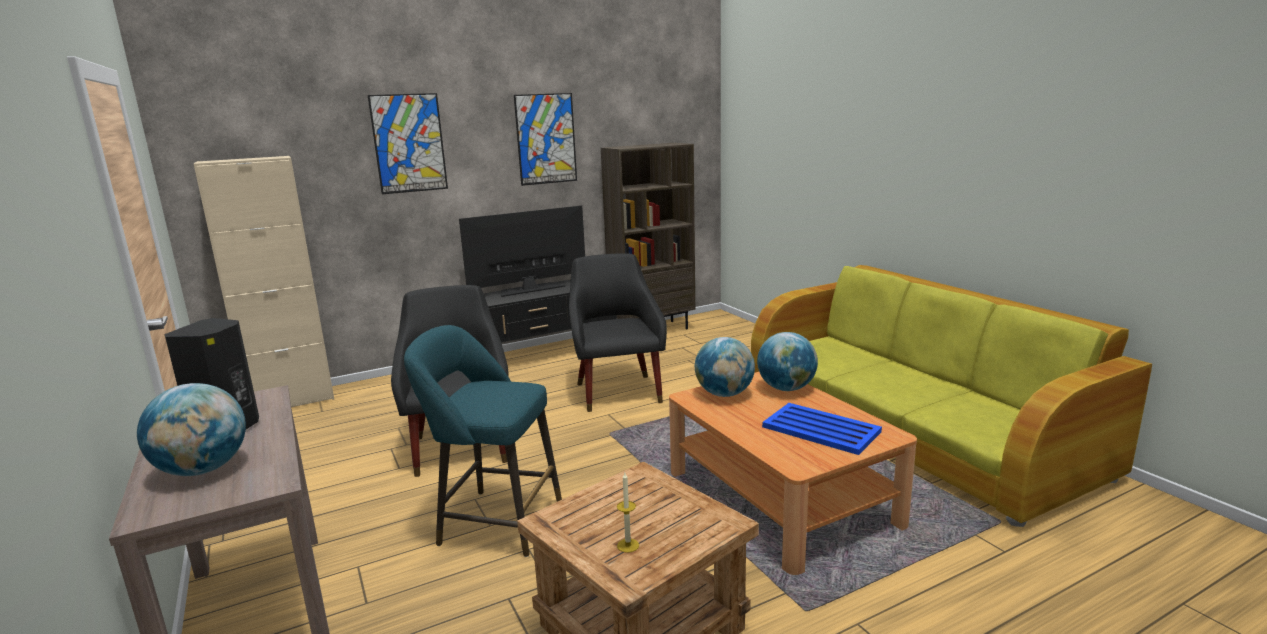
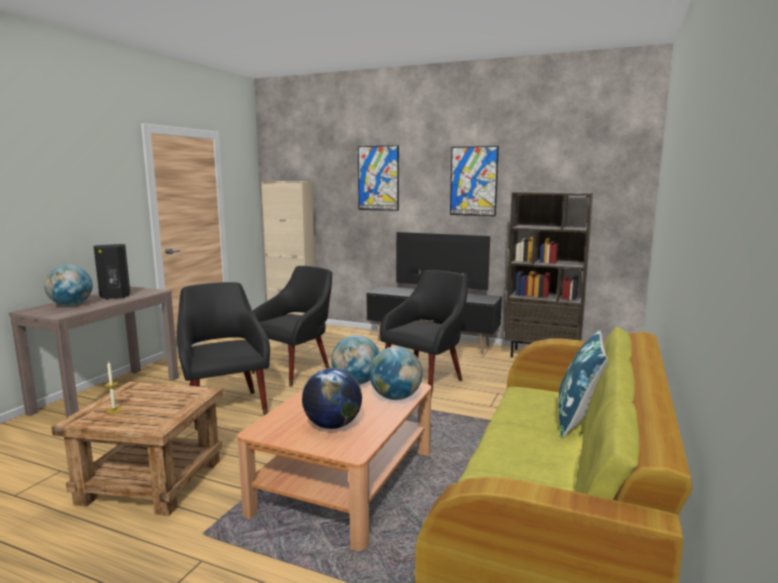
camera: 50 degrees right, 5 degrees down
(494, 521) = (225, 406): turquoise stool -> black armchair
(822, 429) = (332, 425): blue tray -> globe
(864, 353) = (578, 419): none -> blue pillow

